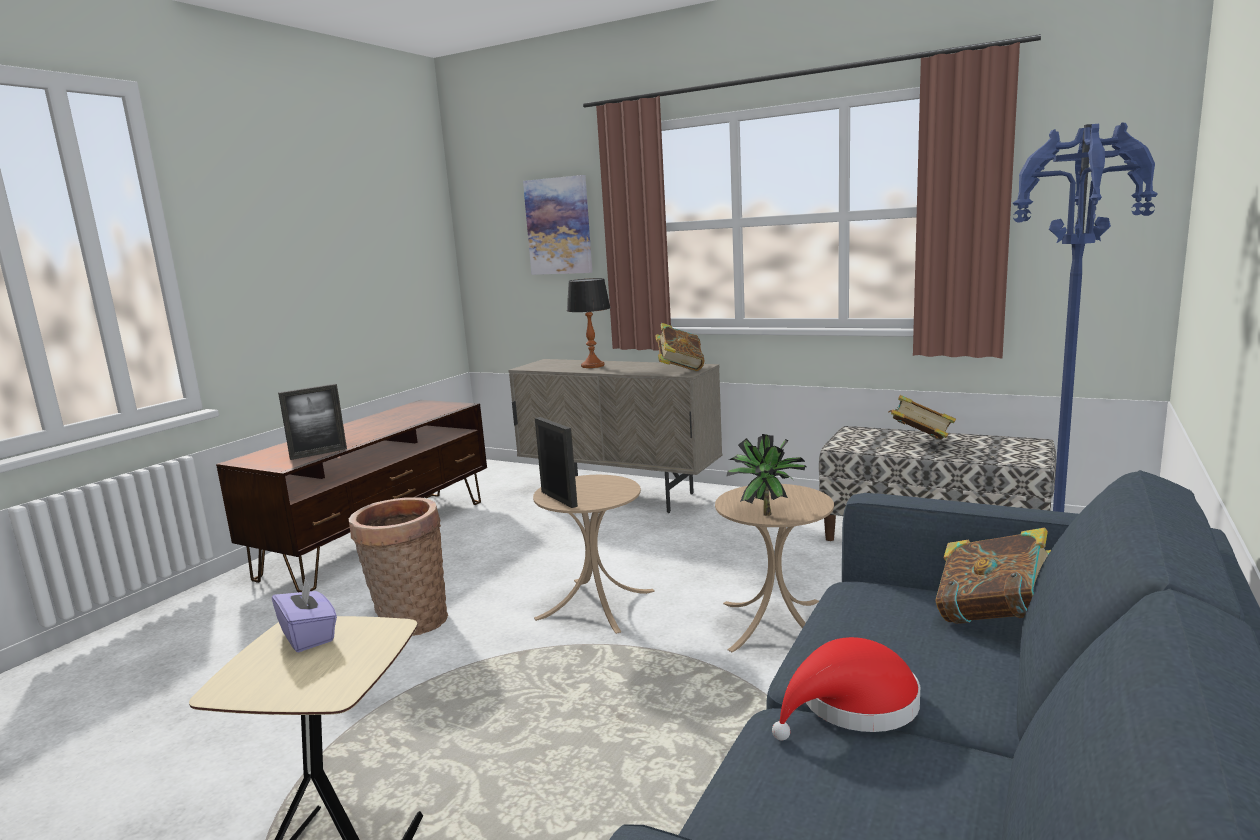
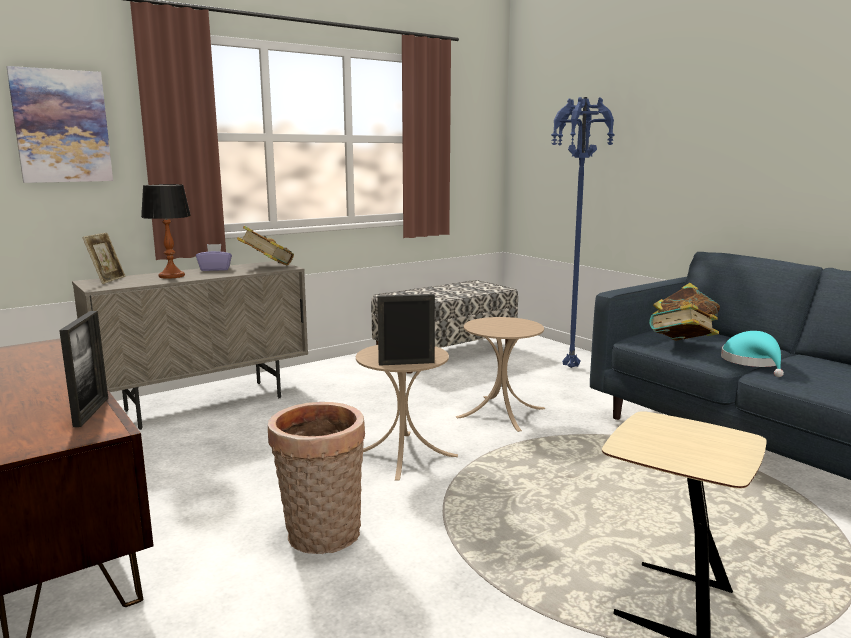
camera: 65 degrees left, 0 degrees up
(309, 636) = (646, 442): purple tissue box -> purple tissue box (215, 269)
(555, 362) = (107, 280): none -> picture frame
(765, 513) = (519, 330): potted plant -> none
(852, 705) = (753, 362): red hat -> turquoise hat
(920, 442) = (437, 292): book -> book (681, 346)

